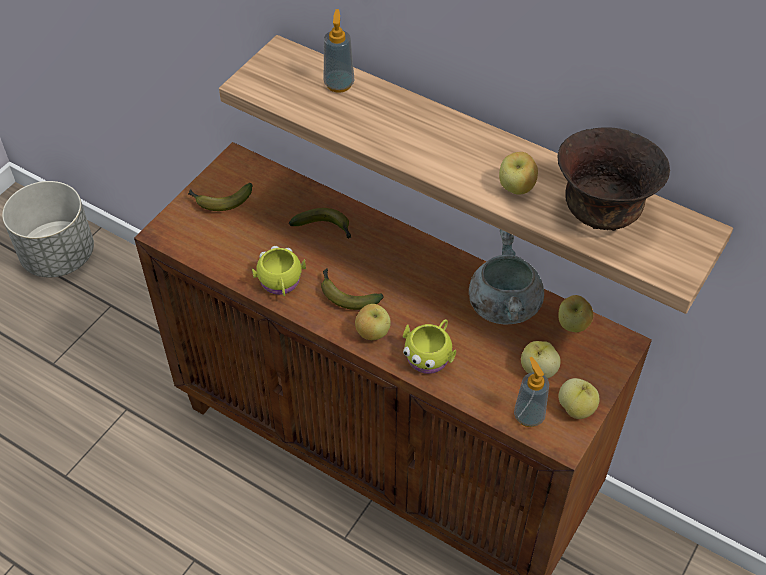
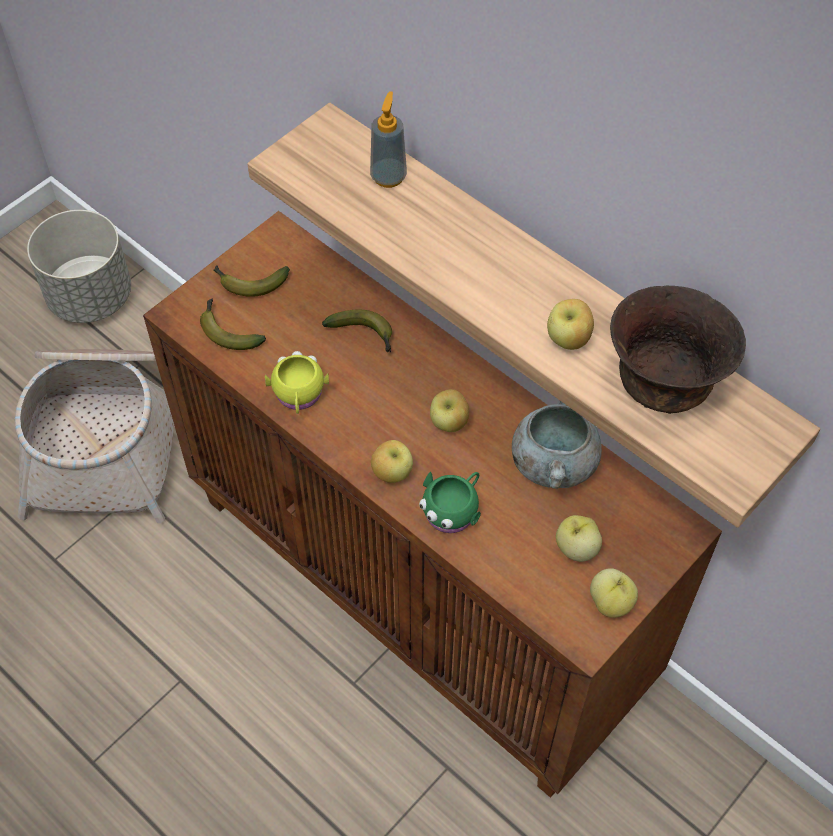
camera: 10 degrees right, 5 degrees up
(94, 368) = (107, 438): none -> basket
(346, 294) = (371, 421): banana -> banana (227, 331)
(430, 355) = (453, 510): yellow mug -> green mug
(529, 416) = (552, 603): soap dispenser -> none
(573, 325) = (631, 499): apple -> apple (449, 423)

